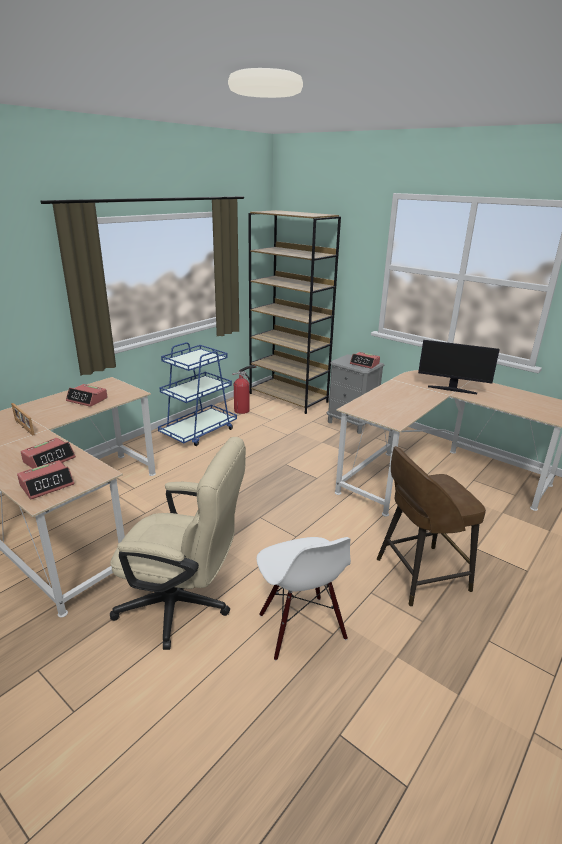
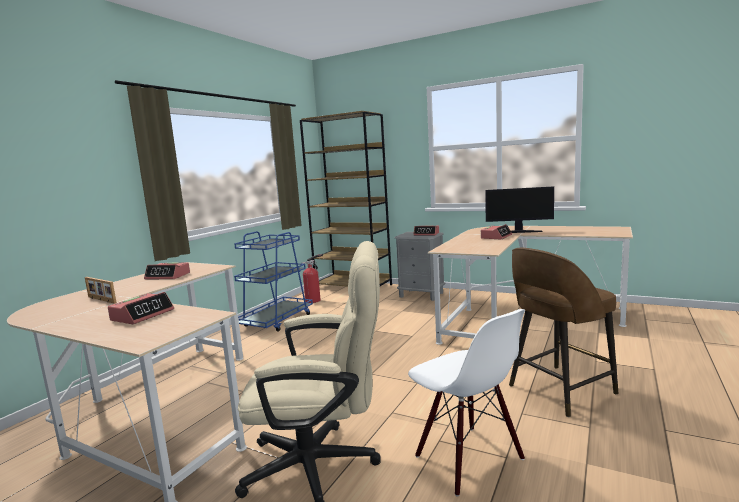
camera: 10 degrees left, 15 degrees down
(47, 485) = (148, 331): alarm clock -> alarm clock (496, 237)

